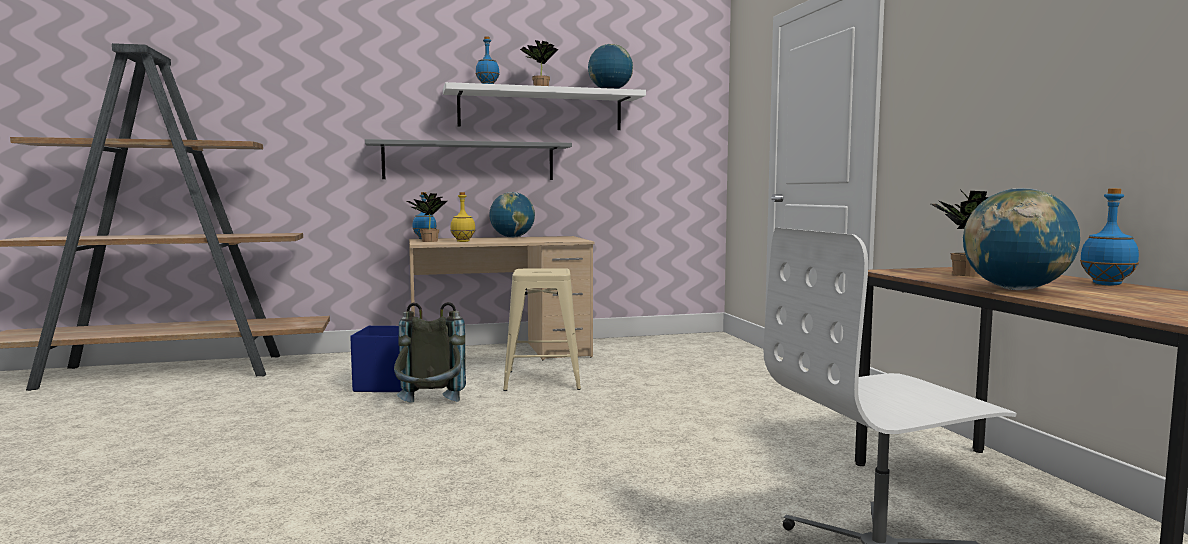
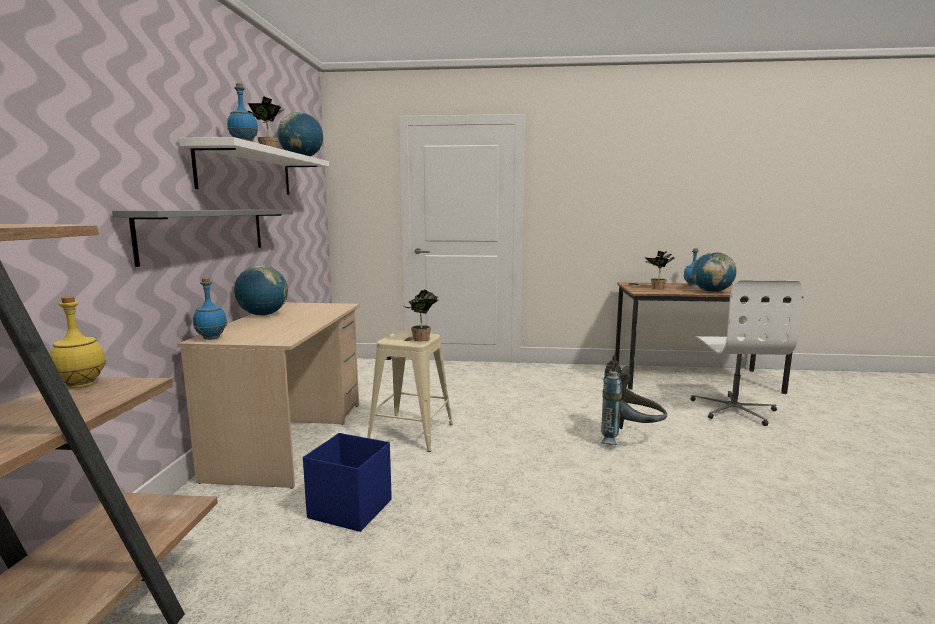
camera: 70 degrees left, 5 degrees up
(427, 241) = (254, 339): potted plant -> potted plant (422, 340)
(429, 408) = (460, 490): grey backpack -> grey backpack (629, 439)
(462, 241) = (287, 329): yellow bottle -> yellow bottle (81, 385)

